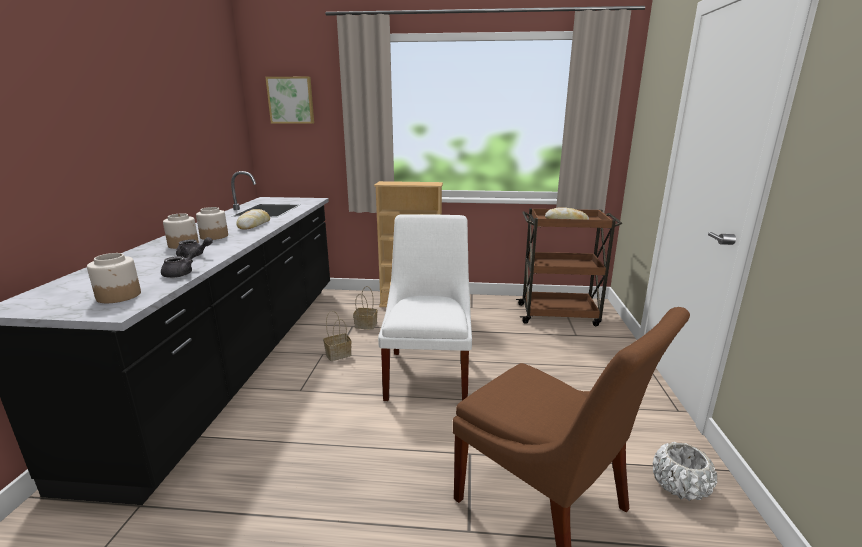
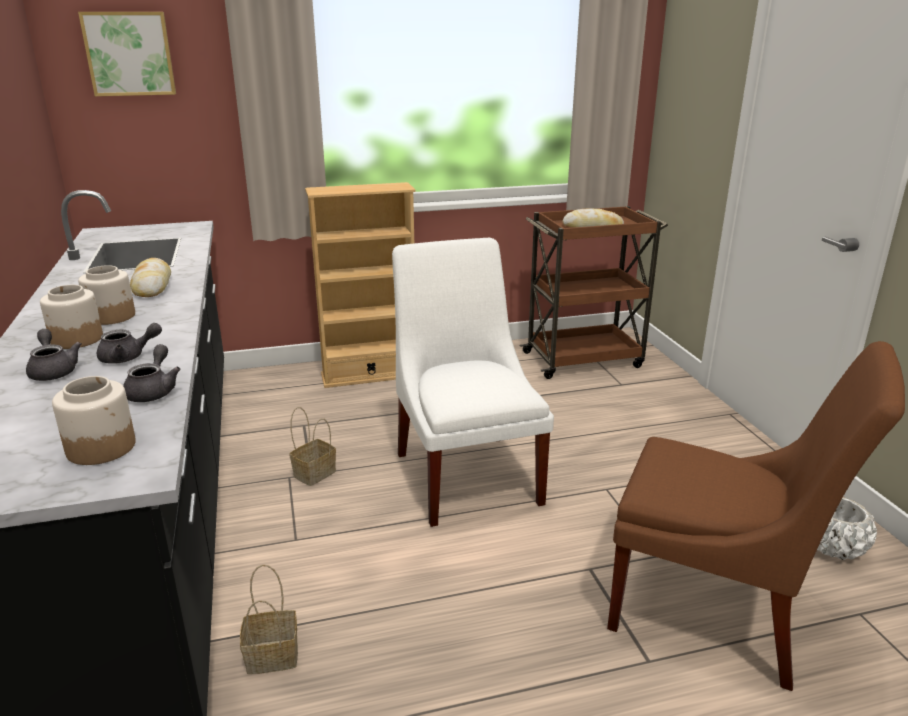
camera: 20 degrees left, 5 degrees up
(152, 257) = (53, 371): none -> grey teapot
(365, 325) = (323, 421): basket -> basket (270, 657)

